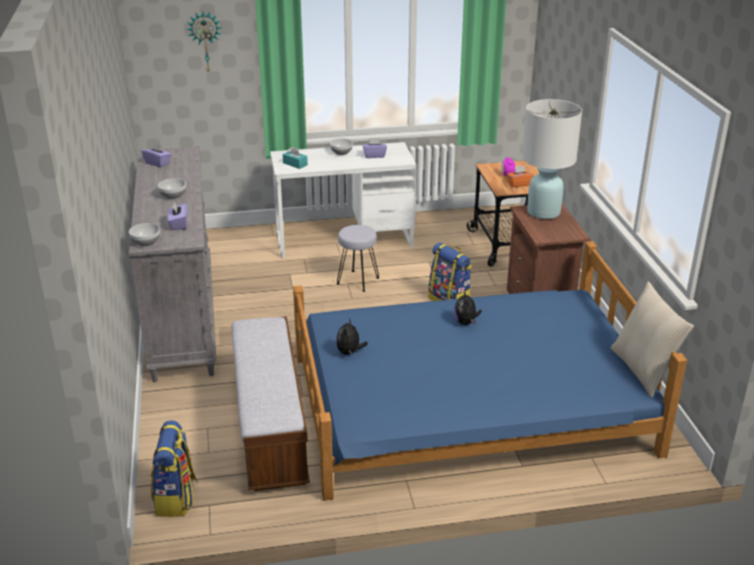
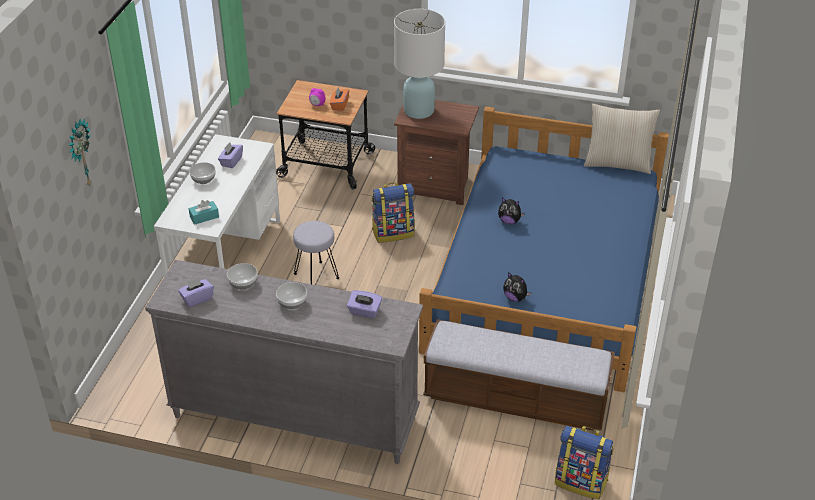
camera: 65 degrees left, 10 degrees up
(146, 242) = (388, 340): bowl -> bowl (243, 283)

